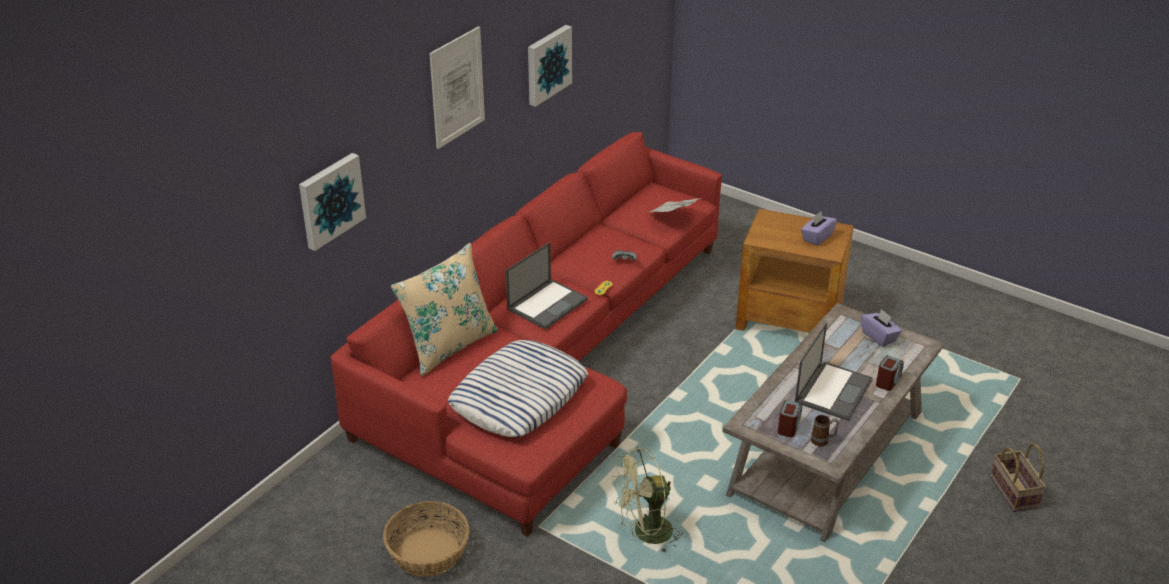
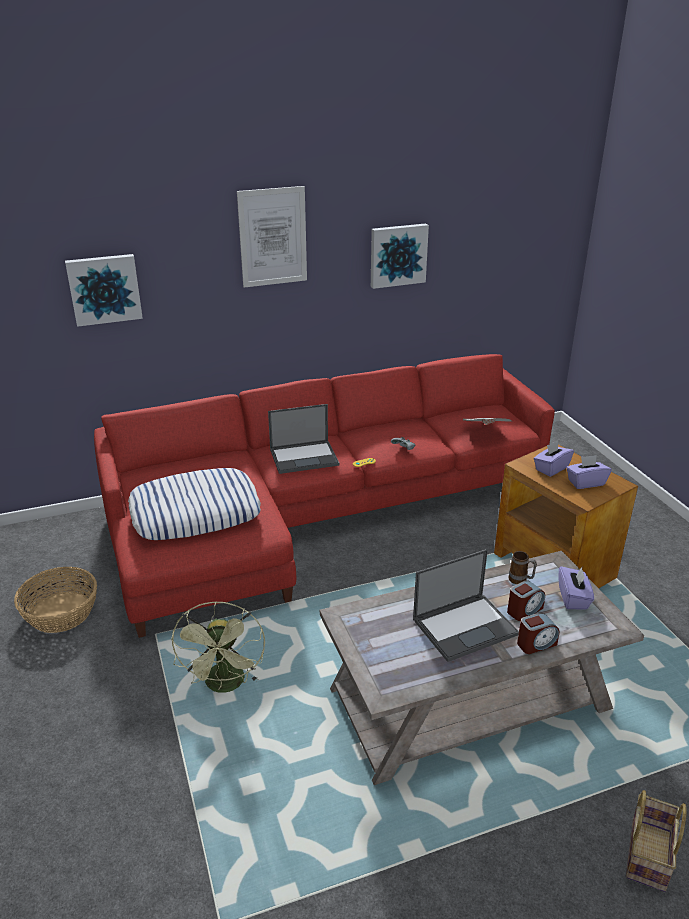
camera: 35 degrees right, 5 degrees down
(449, 345) = (198, 458): beige pillow -> none
(645, 535) = (226, 686): green fan -> green fan turned 105 degrees counterclockwise
(781, 234) = (551, 468): none -> purple tissue box
(788, 426) = (381, 638): alarm clock -> alarm clock (524, 610)
(823, 441) = (398, 669): mug -> mug (520, 581)

